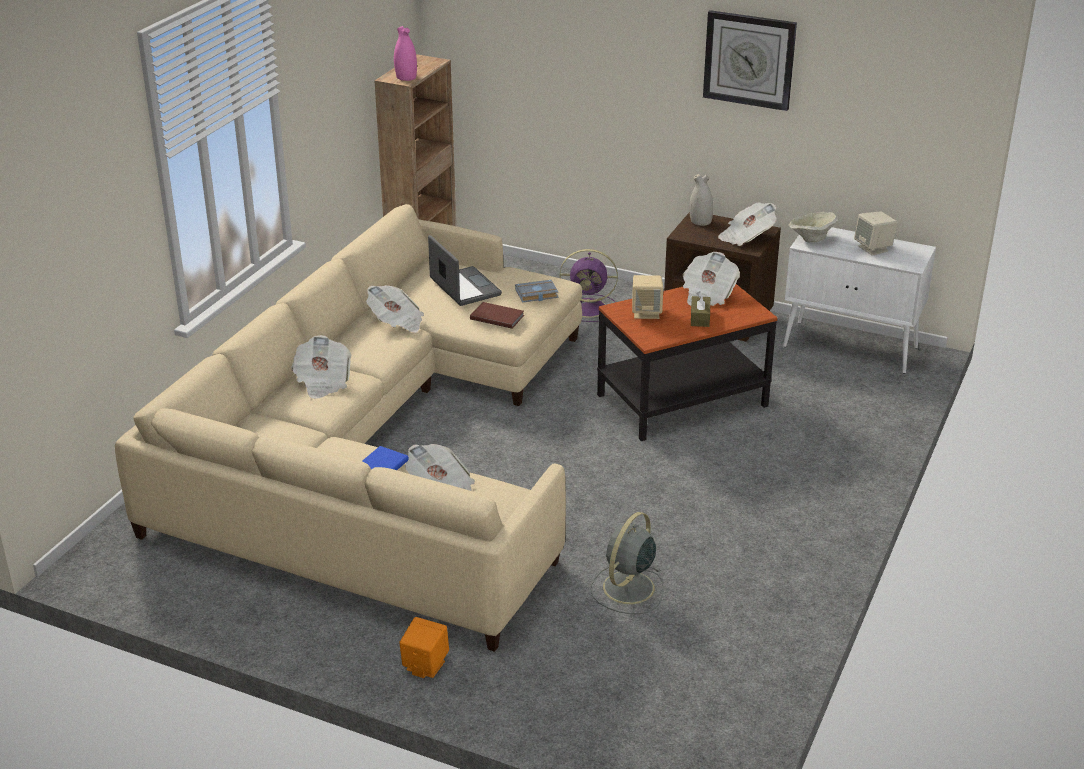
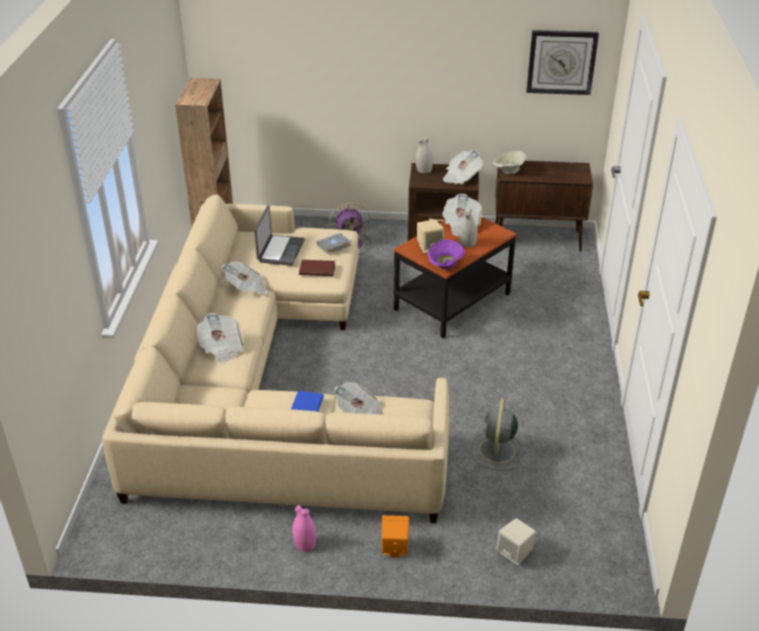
camera: 20 degrees left, 5 degrees up
(406, 77) = (197, 98): pink vase -> pink vase (305, 543)
(464, 288) = (280, 251): laptop -> laptop turned 60 degrees clockwise
(652, 337) = (445, 265): none -> purple bowl
(700, 318) = (467, 244): brown tissue box -> white vase
(749, 60) = (450, 51): wall clock -> wall clock (561, 62)
(851, 347) = (538, 239): white cabinet -> brown cabinet
(873, 248) = (552, 171): beige speaker -> beige speaker (515, 553)

